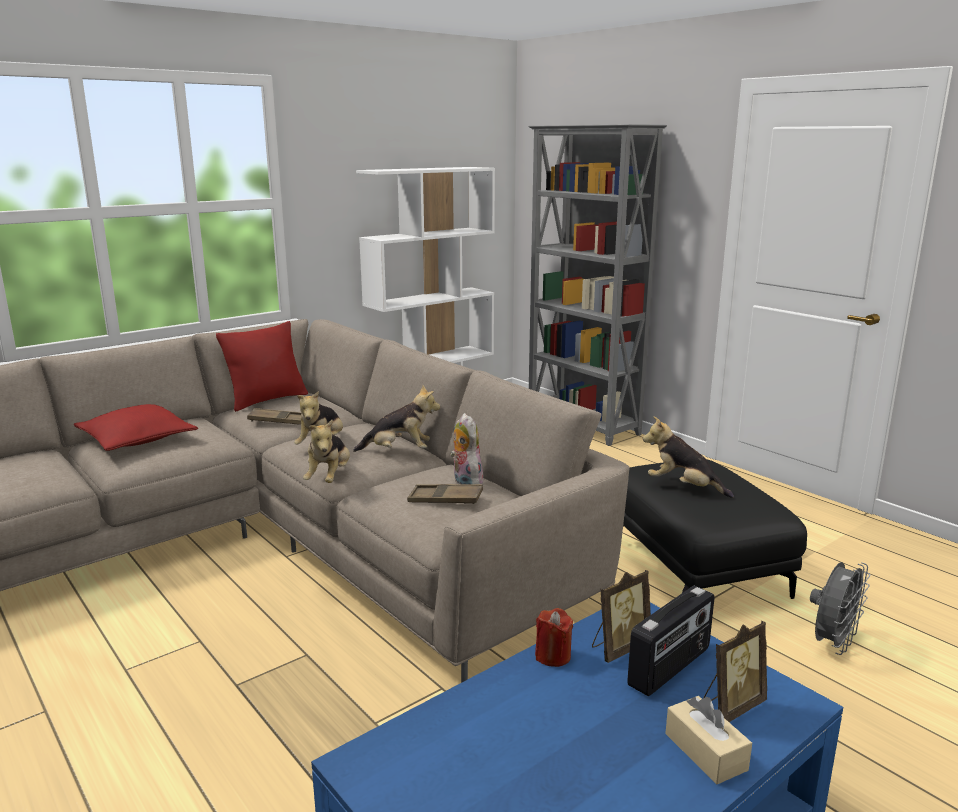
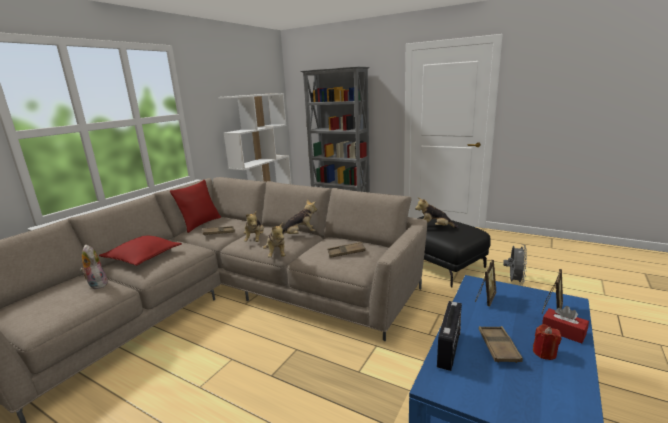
camera: 20 degrees left, 0 degrees up
(465, 483) = (346, 243): plush toy -> plush toy (96, 285)
(542, 739) = (498, 347): none -> brown tray
(553, 656) = (463, 310): red candle -> red candle (544, 353)
(670, 667) = (513, 301): radio -> radio (449, 349)
(705, 751) = (563, 331): beige tissue box -> red tissue box

